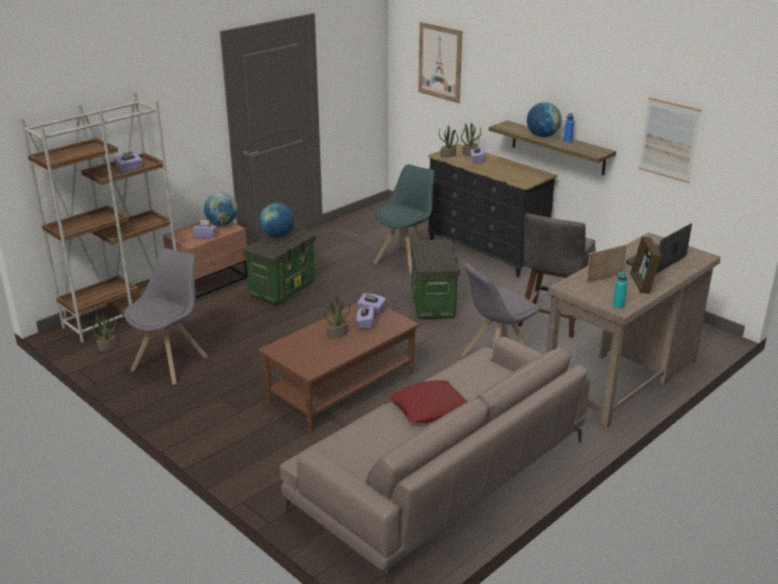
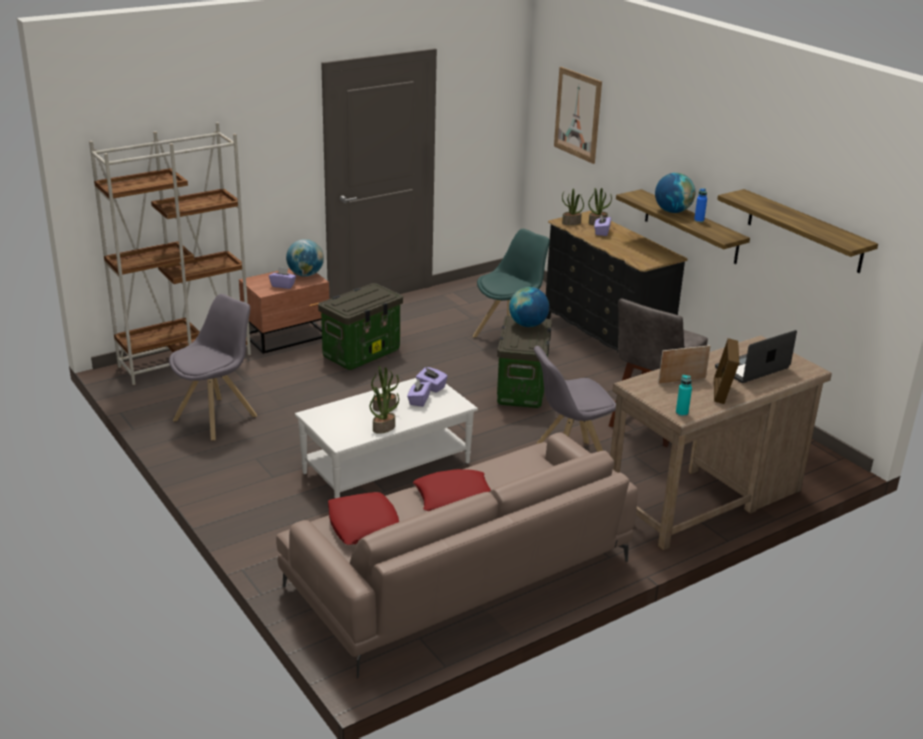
camera: 10 degrees right, 0 degrees up
(107, 346) = (157, 392): potted plant -> potted plant (384, 428)
(129, 169) = (202, 205): purple tissue box -> none
(278, 235) = (361, 293): globe -> globe (528, 325)
(341, 388) = (386, 468): brown coffee table -> white coffee table
(358, 444) = (363, 525): none -> red pillow
(669, 140) = (804, 231): picture -> shelf

